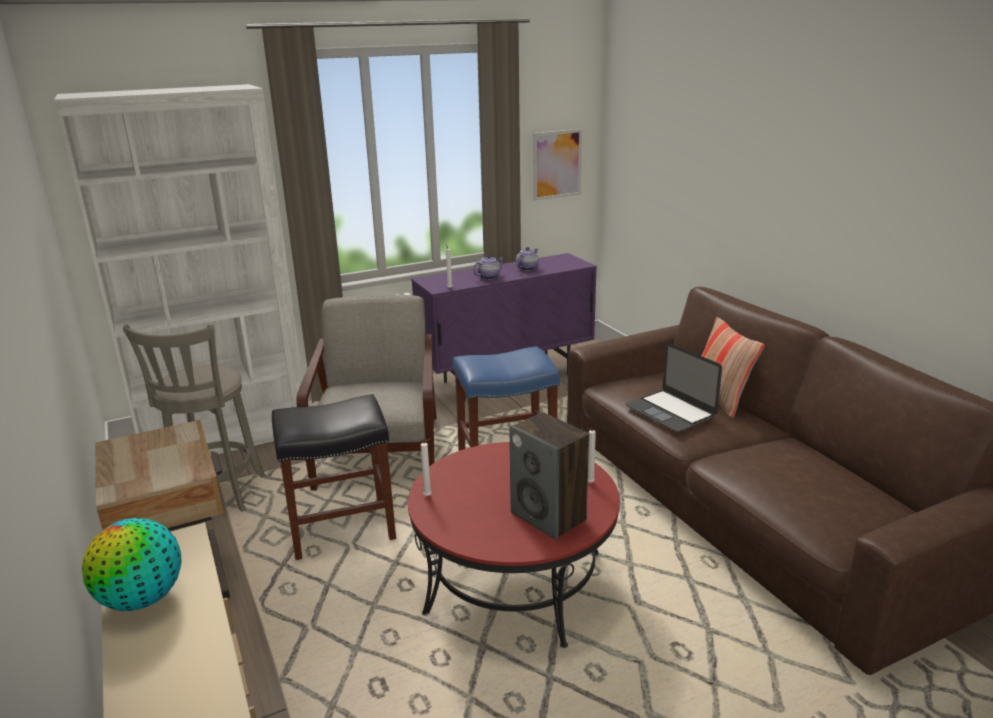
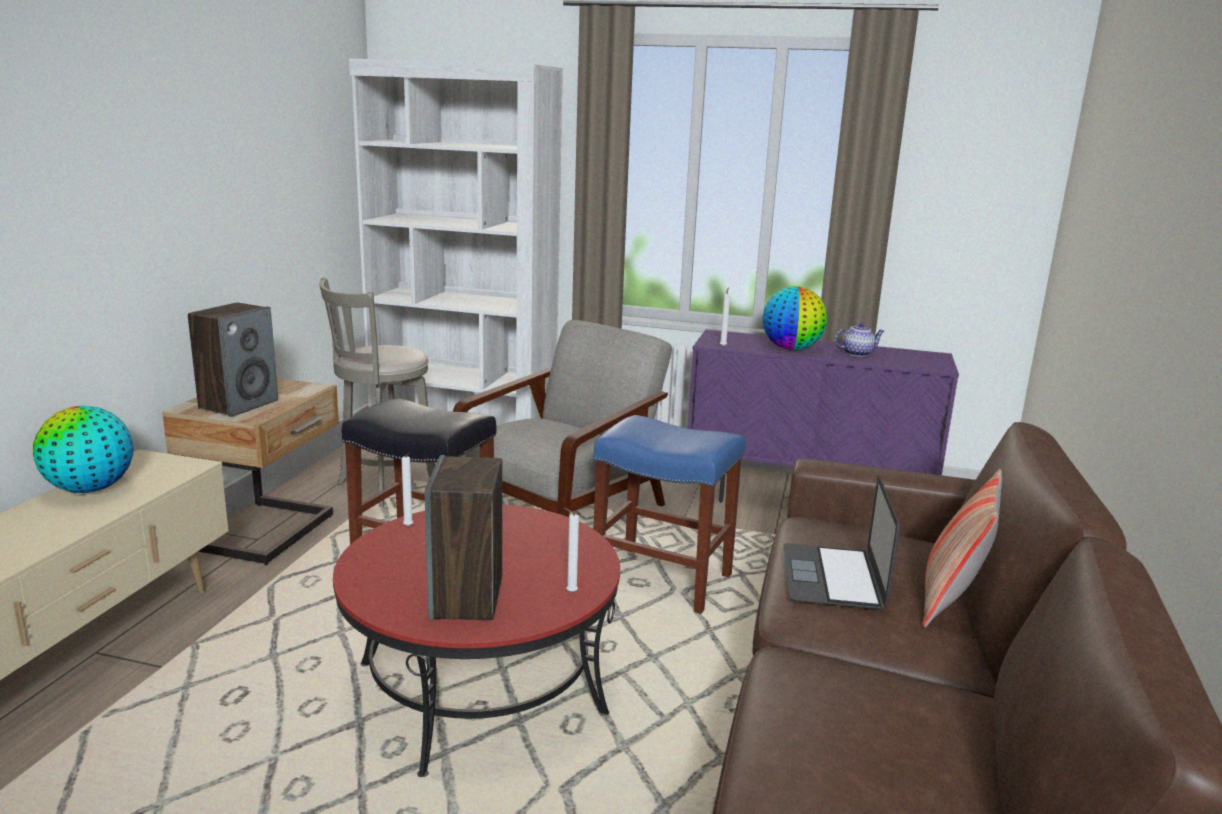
camera: 40 degrees right, 5 degrees down
(156, 469) = (239, 404): none -> speaker
(489, 277) = (791, 349): teapot -> globe
(557, 164) = (967, 223): picture -> none

